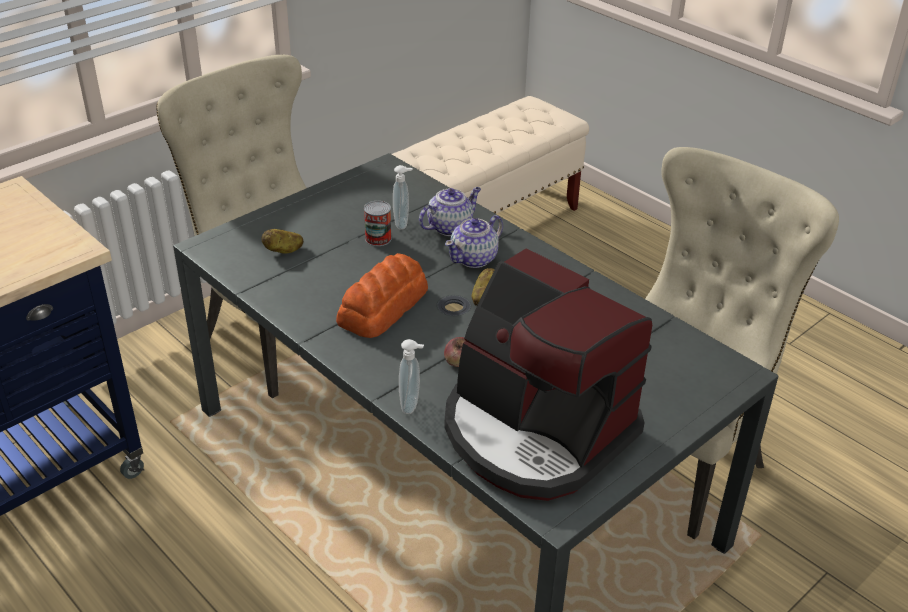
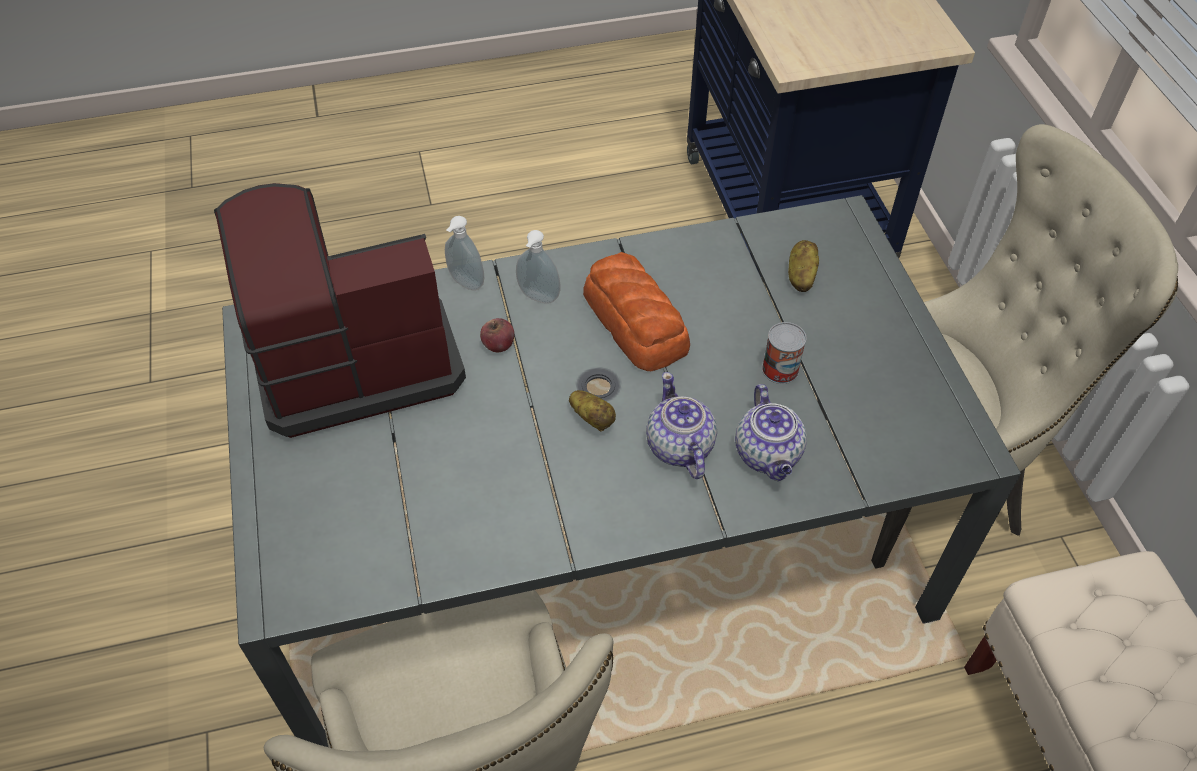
camera: 120 degrees right, 15 degrees up
(403, 223) = (804, 408): soap dispenser -> soap dispenser (538, 298)

